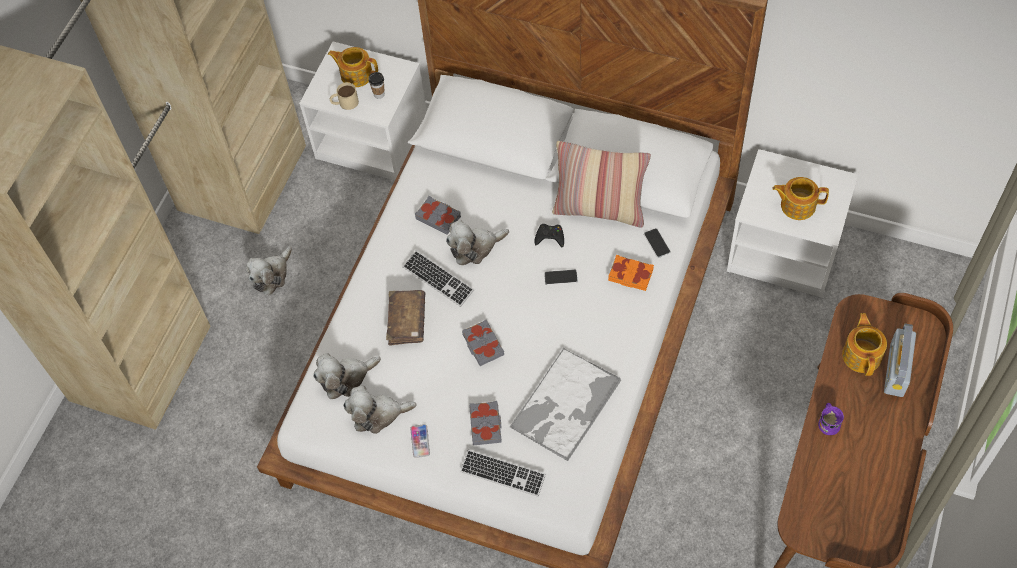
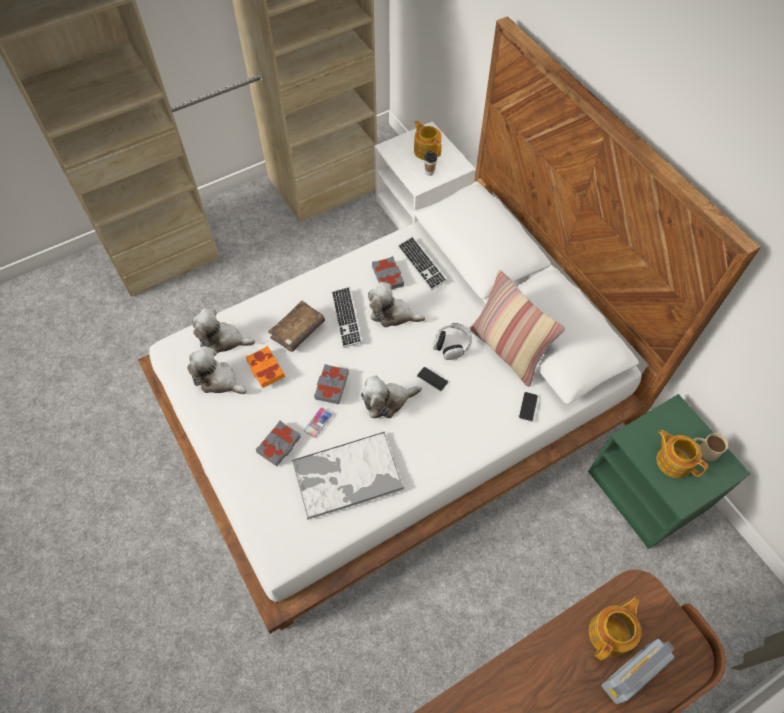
camera: 35 degrees right, 0 degrees up
(272, 275) = (283, 252): plush toy -> plush toy (387, 401)
(344, 103) = (402, 163): beige mug -> beige mug (704, 449)
(420, 441) = (226, 421): phone -> phone (318, 423)
(503, 474) = (255, 491): keyboard -> keyboard (421, 264)
(550, 237) = (452, 345): black game controller -> headphones
(630, 275) = (485, 416): orange book -> orange book (265, 369)
(785, 250) = (649, 490): white nightstand -> green nightstand
(828, 422) = (526, 669): purple mug -> none

